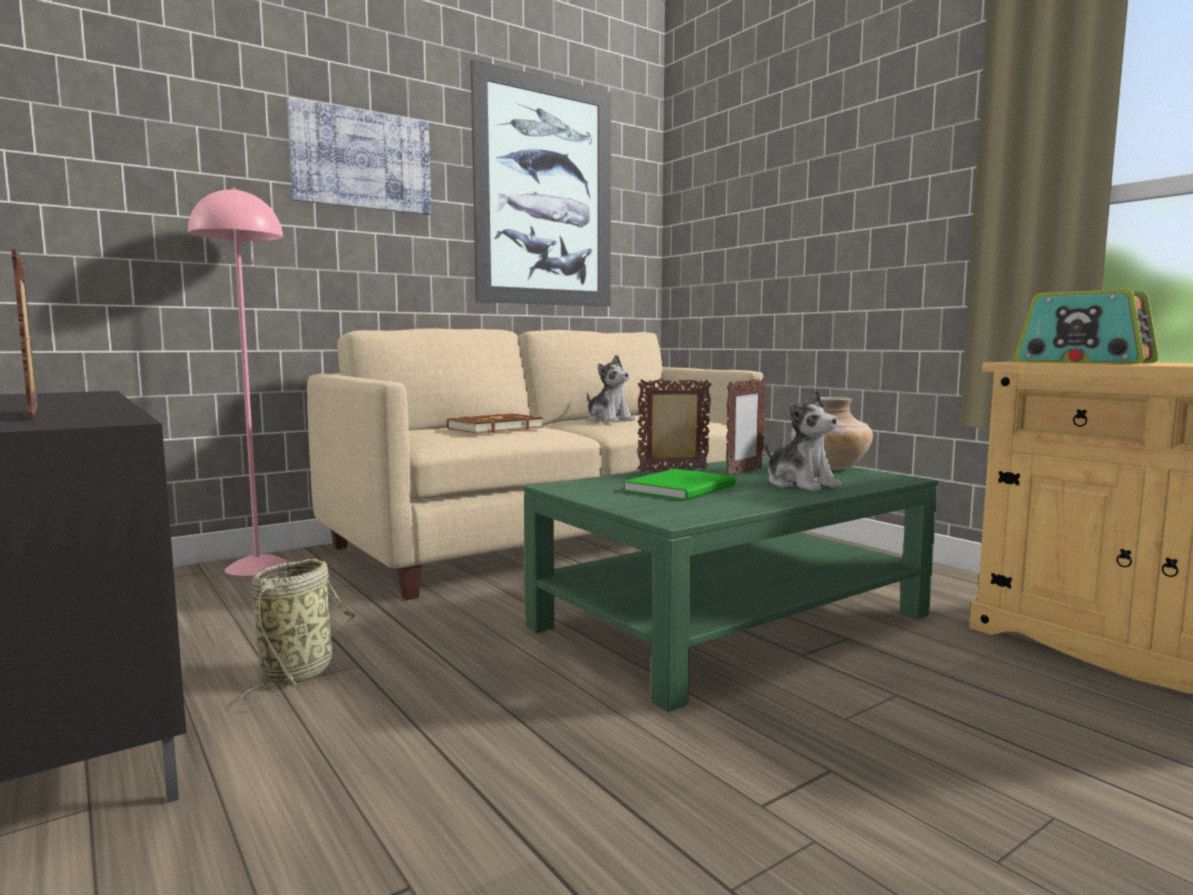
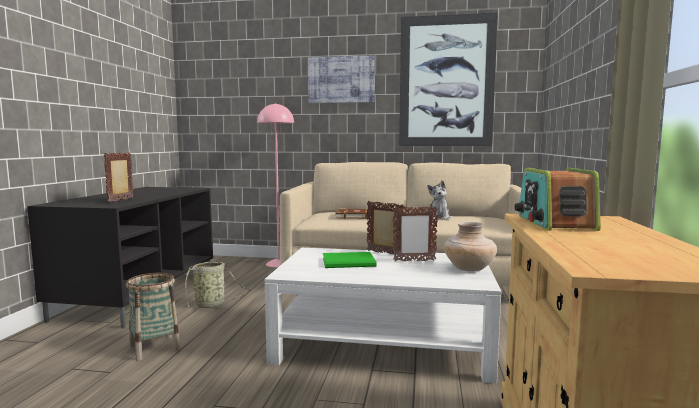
camera: 45 degrees right, 0 degrees up
(385, 791) = (154, 347): none -> basket
(732, 620) = (384, 343): green coffee table -> white coffee table
(800, 484) = (409, 273): plush toy -> none

